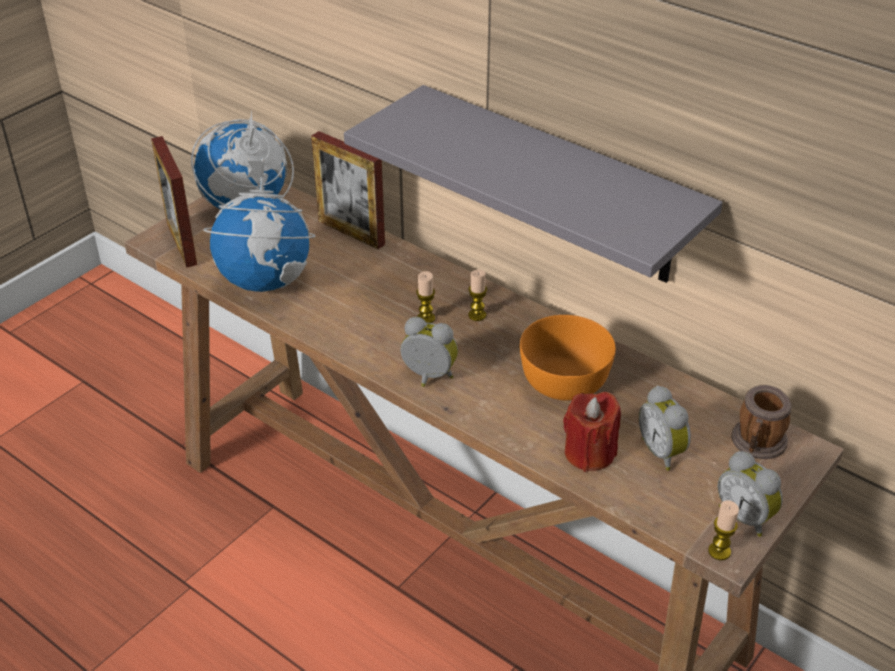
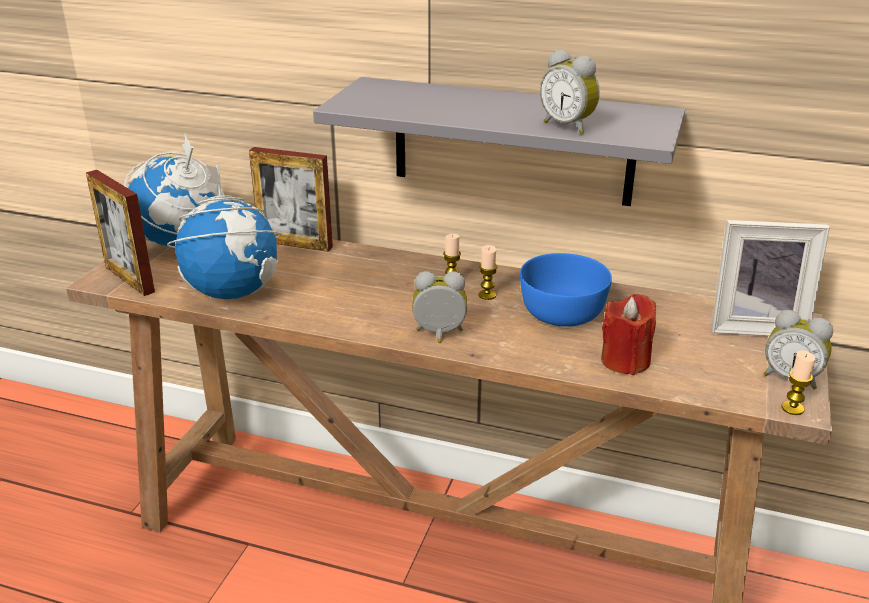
camera: 20 degrees left, 10 degrees down
(426, 318) = (406, 292): candle -> candle (487, 295)
(563, 379) = (561, 312): orange bowl -> blue bowl
(663, 452) = (685, 346): alarm clock -> alarm clock (569, 126)
(757, 445) = (755, 325): mug -> picture frame

